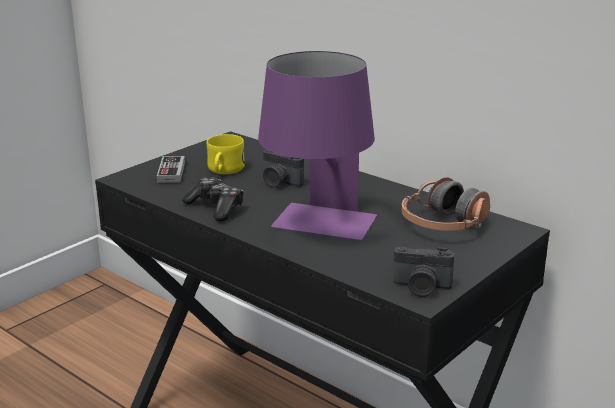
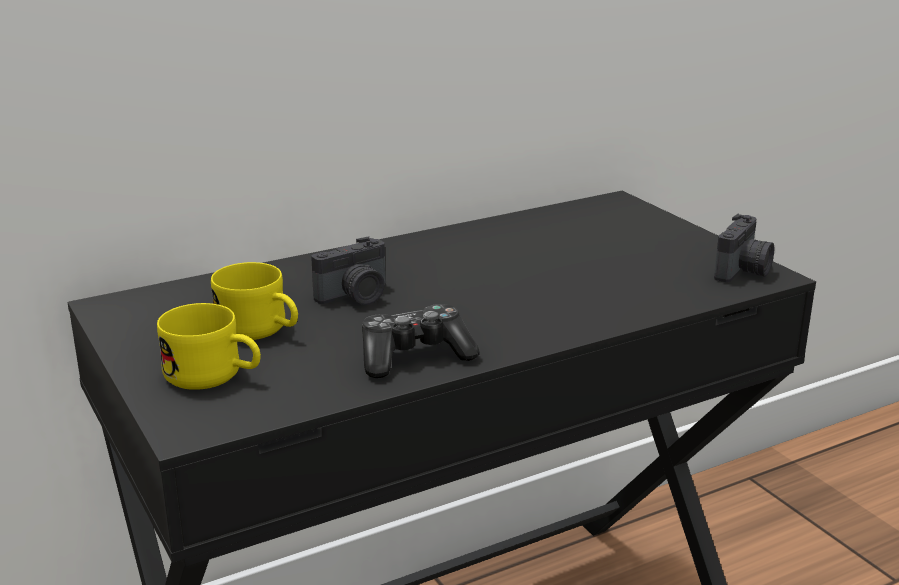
camera: 70 degrees left, 0 degrees up
(171, 172) = (214, 376): game controller -> yellow mug
(318, 229) = (550, 297): purple table lamp -> none
(443, 225) = (581, 230): headphones -> none

